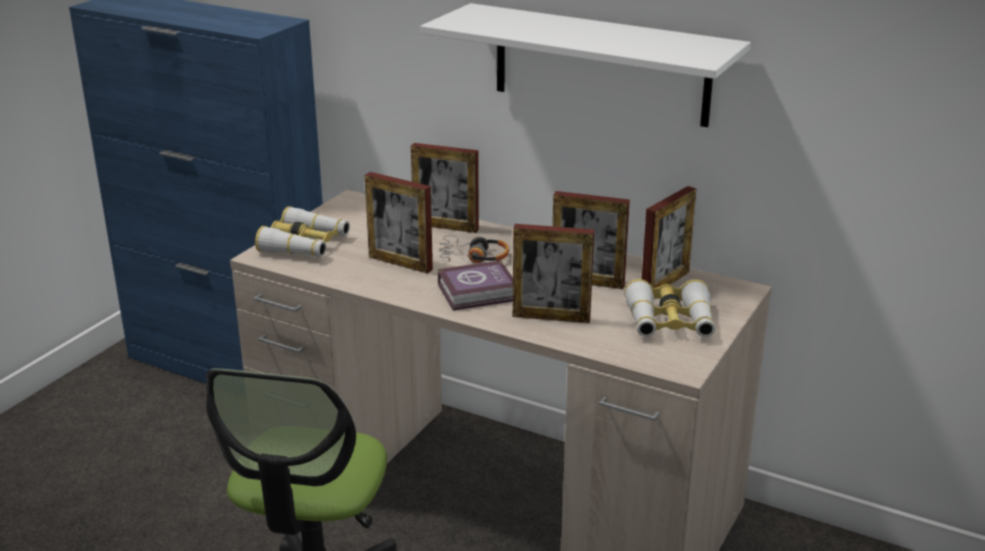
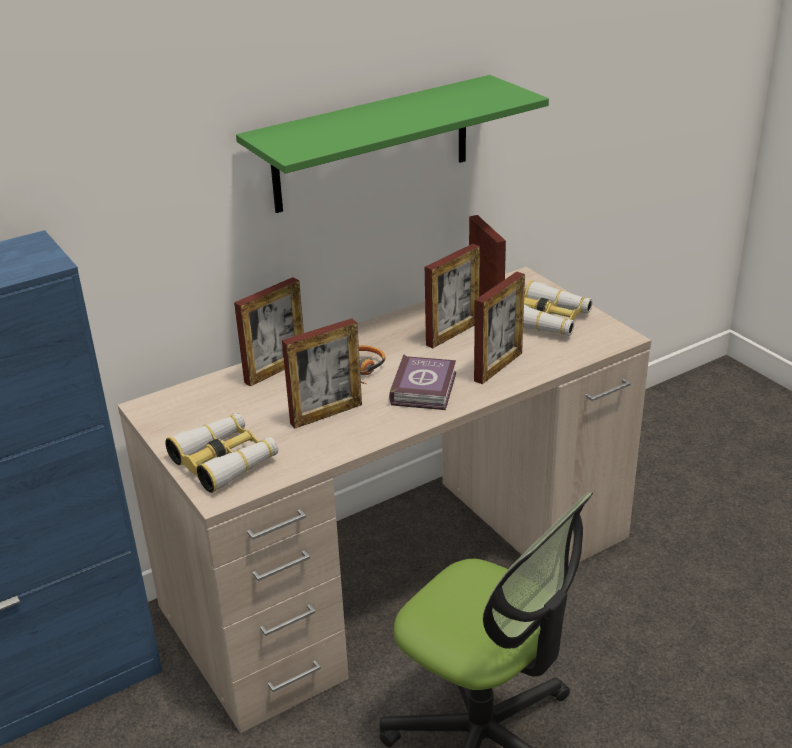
camera: 60 degrees left, 5 degrees up
(600, 65) = (372, 144): white shelf -> green shelf

